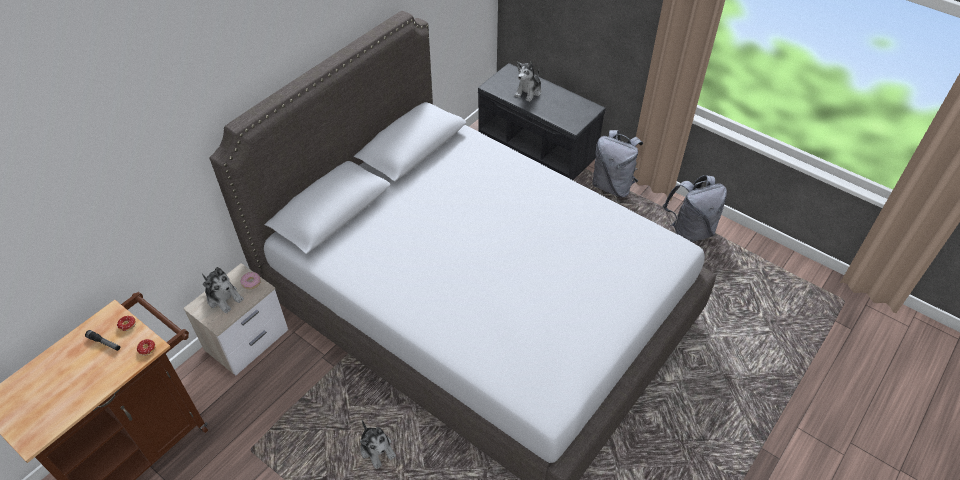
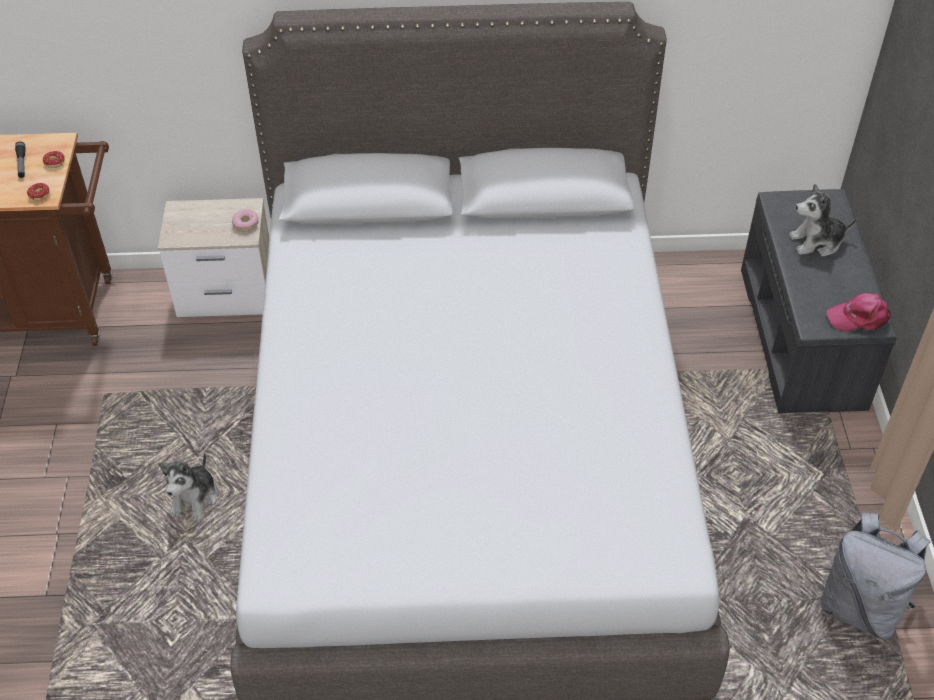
camera: 50 degrees right, 0 degrees up
(224, 298) = (207, 219): plush toy -> none
(584, 110) = (859, 317): none -> pink cap
(613, 186) = (836, 463): grey backpack -> none

